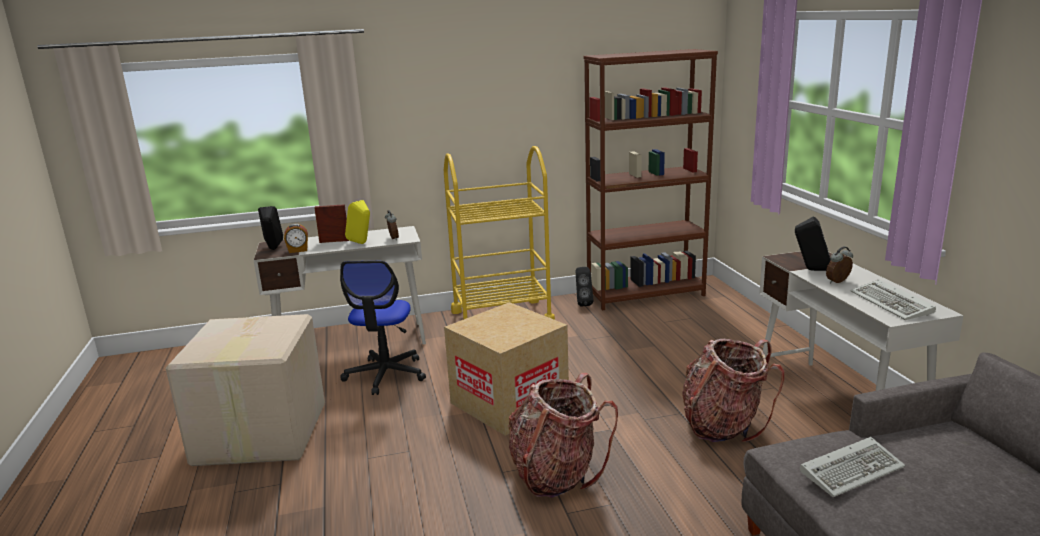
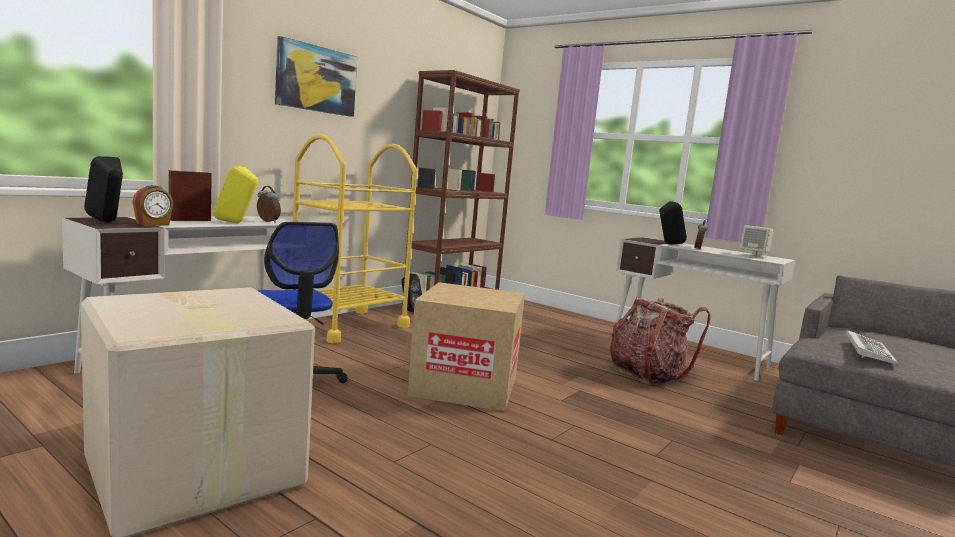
camera: 40 degrees left, 10 degrees down
(461, 94) = (316, 79): none -> picture
(556, 474) = (597, 430): backpack -> none
(893, 304) = (754, 256): keyboard -> beige speaker

